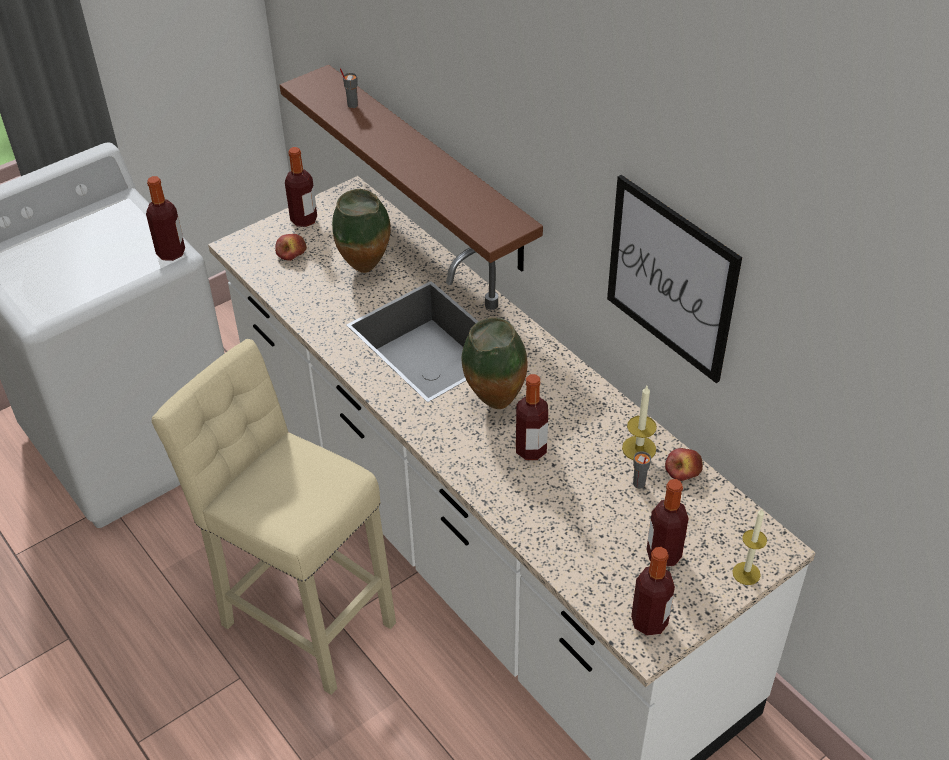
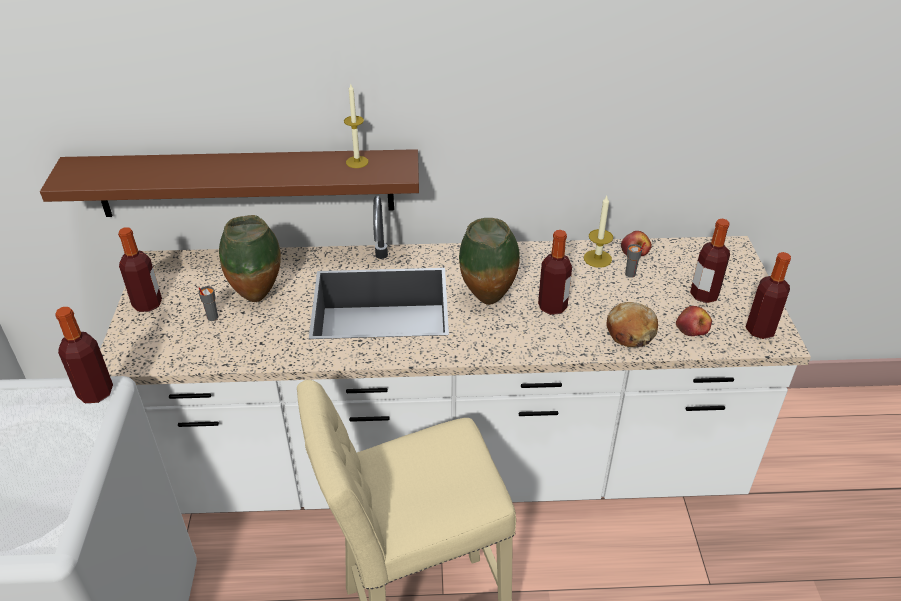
camera: 55 degrees left, 5 degrees down
(292, 253) = (179, 330): apple -> apple (692, 327)
(352, 105) = (137, 167): grey cup -> grey cup (212, 317)
(548, 521) = (630, 332): none -> bread
(671, 278) = (580, 106): picture -> none
(746, 573) = (746, 269): candle -> candle (357, 162)

